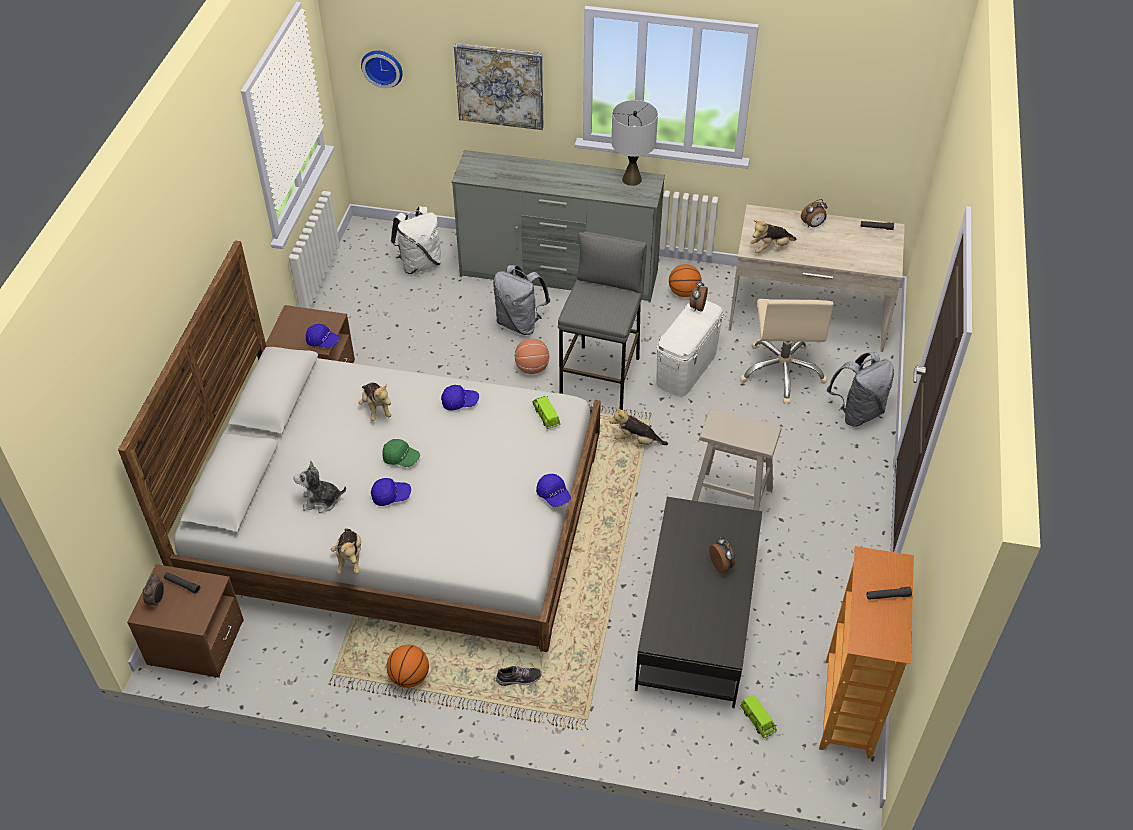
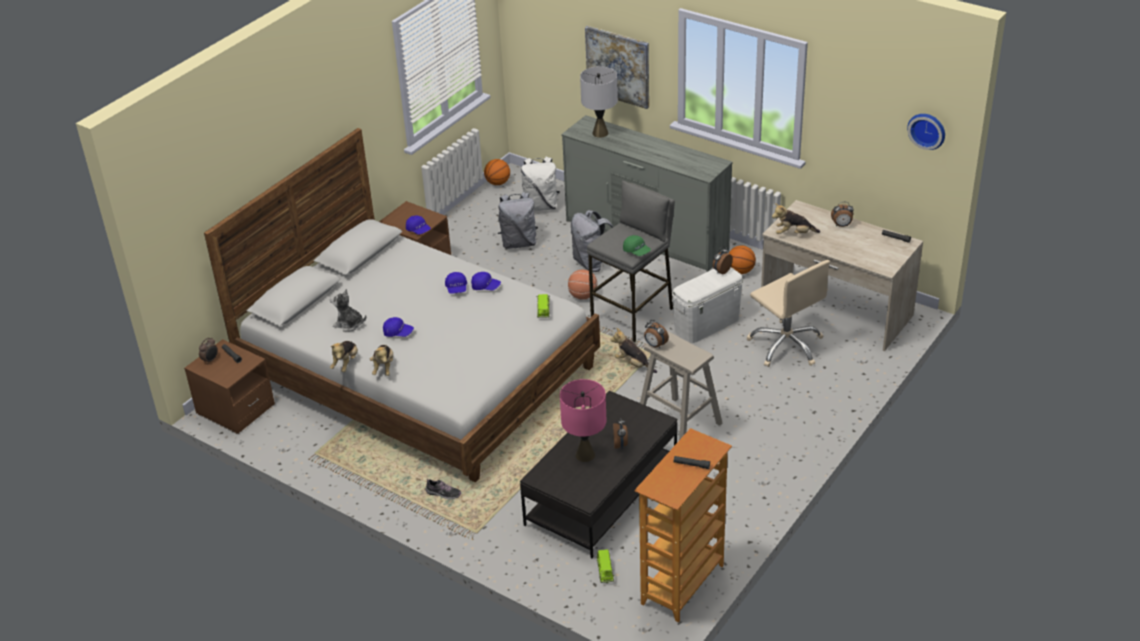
camera: 25 degrees right, 10 degrees down
(376, 408) = (423, 277): plush toy -> plush toy (384, 368)
(383, 67) = (536, 38): wall clock -> wall clock (927, 130)
(401, 458) = (420, 311): green cap -> green cap (636, 251)
(409, 677) = (366, 470): basketball -> basketball (498, 183)
(553, 495) = (515, 361): blue cap -> blue cap (456, 288)
(631, 179) = (702, 159): grey table lamp -> grey table lamp (600, 133)
(691, 591) = (585, 454): none -> pink table lamp
(712, 432) = (655, 345): none -> alarm clock
(782, 372) = (786, 345): beige office chair -> beige office chair turned 60 degrees counterclockwise
(857, 412) = (831, 389): grey backpack -> grey backpack (519, 243)

